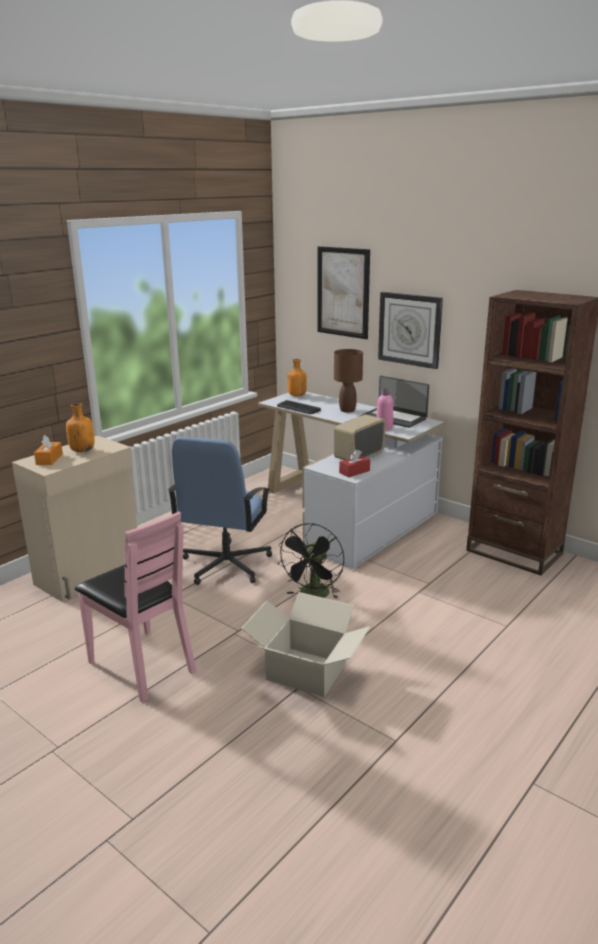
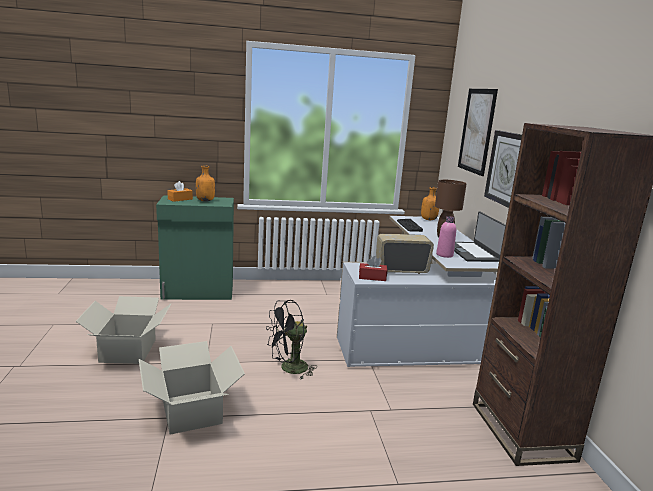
camera: 40 degrees right, 5 degrees down
(90, 574) = (198, 292): beige cabinet -> green cabinet
(142, 665) = (127, 350): pink chair -> cardboard box
(225, 565) = (273, 322): blue office chair -> none

